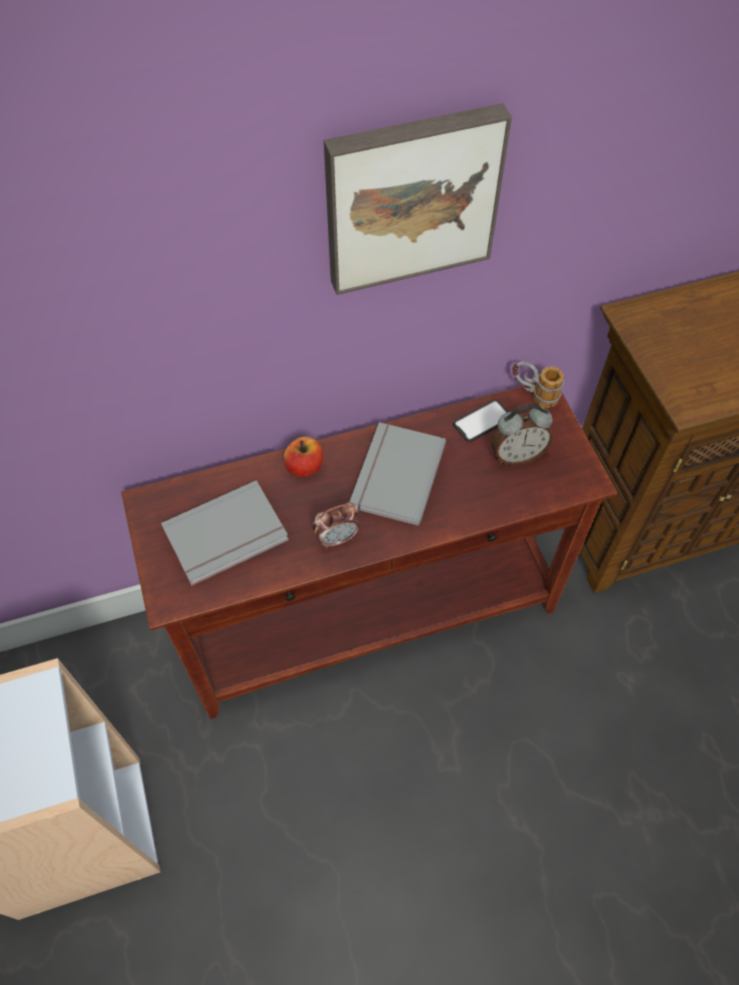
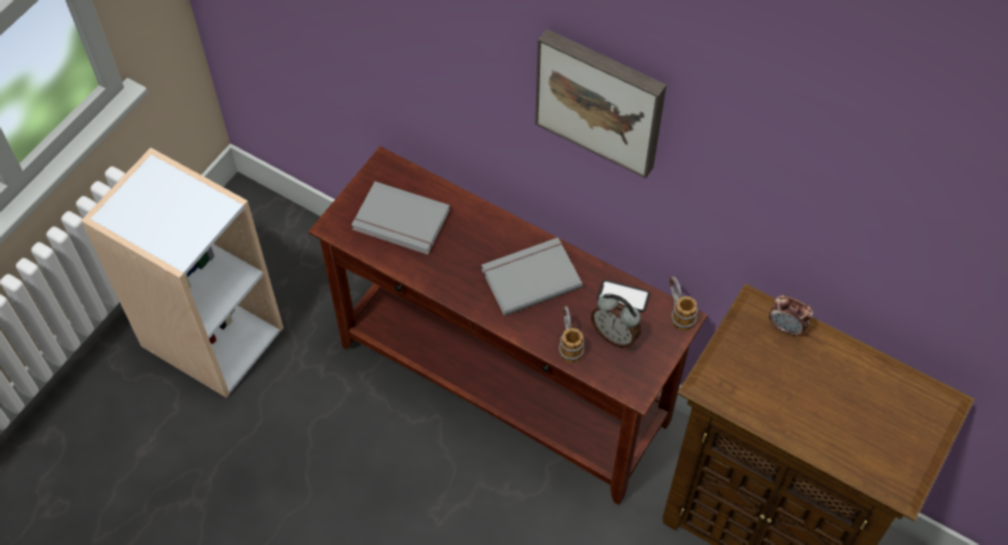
camera: 50 degrees right, 0 degrees up
(304, 467) = (488, 224): apple -> none
(337, 538) = (453, 279): alarm clock -> alarm clock (786, 327)
(493, 495) = (568, 343): none -> mug

